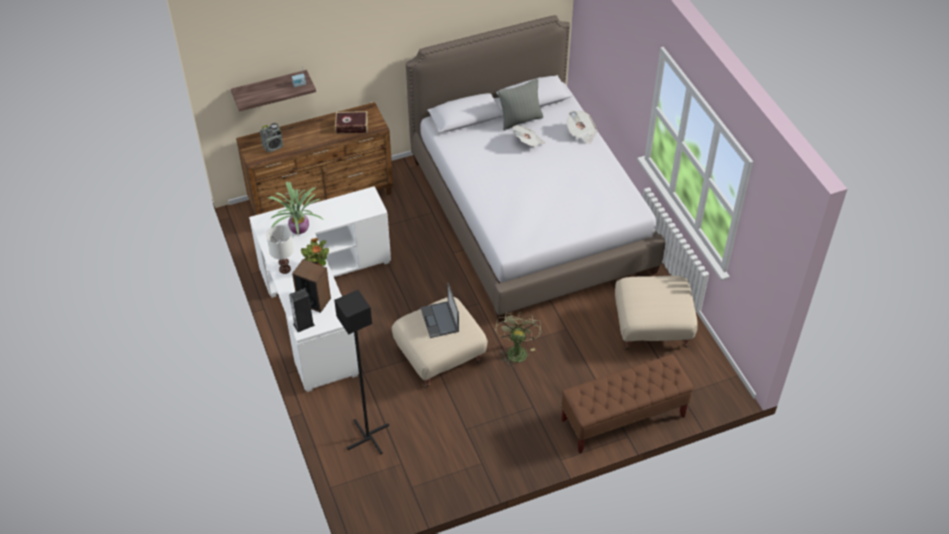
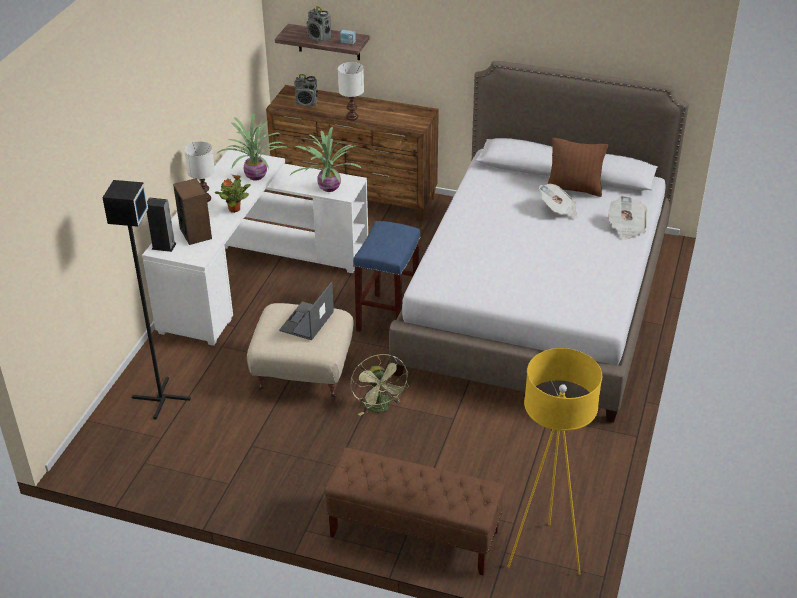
camera: 40 degrees right, 10 degrees down
(272, 90) = (319, 38): none -> radio
(322, 141) = (352, 117): none -> white table lamp
(352, 126) = (393, 117): book -> none
(358, 209) = (328, 188): none -> potted plant
(450, 282) = (388, 317): none -> blue stool
(516, 350) = (380, 408): green fan -> green fan turned 120 degrees clockwise
(520, 120) = (574, 189): grey pillow -> brown pillow
(652, 329) = (547, 471): beige ottoman -> none
(702, 381) = (545, 554): none -> yellow floor lamp

